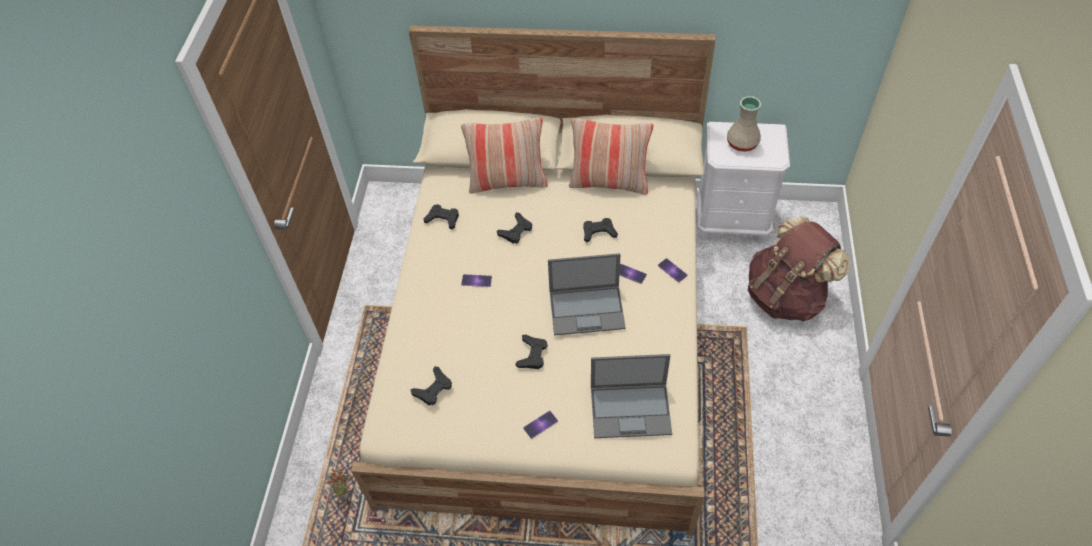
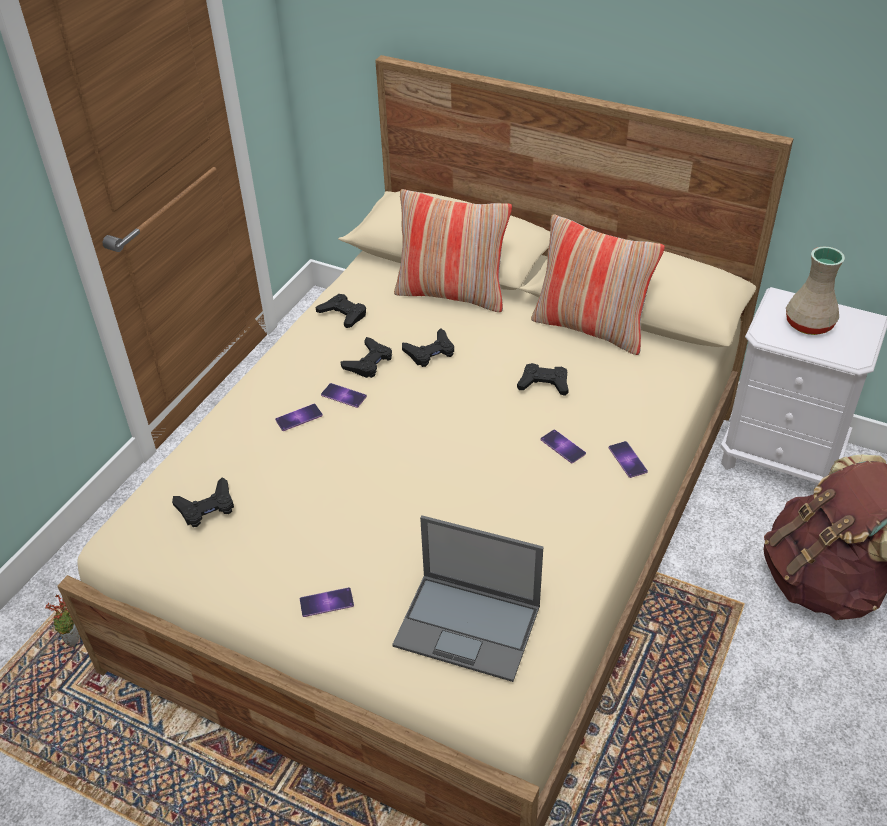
camera: 20 degrees right, 10 degrees down
(455, 306) = (299, 417): none -> phone
(532, 354) = (366, 507): black game controller -> black game controller (368, 362)
(587, 309) = (476, 473): laptop -> none

